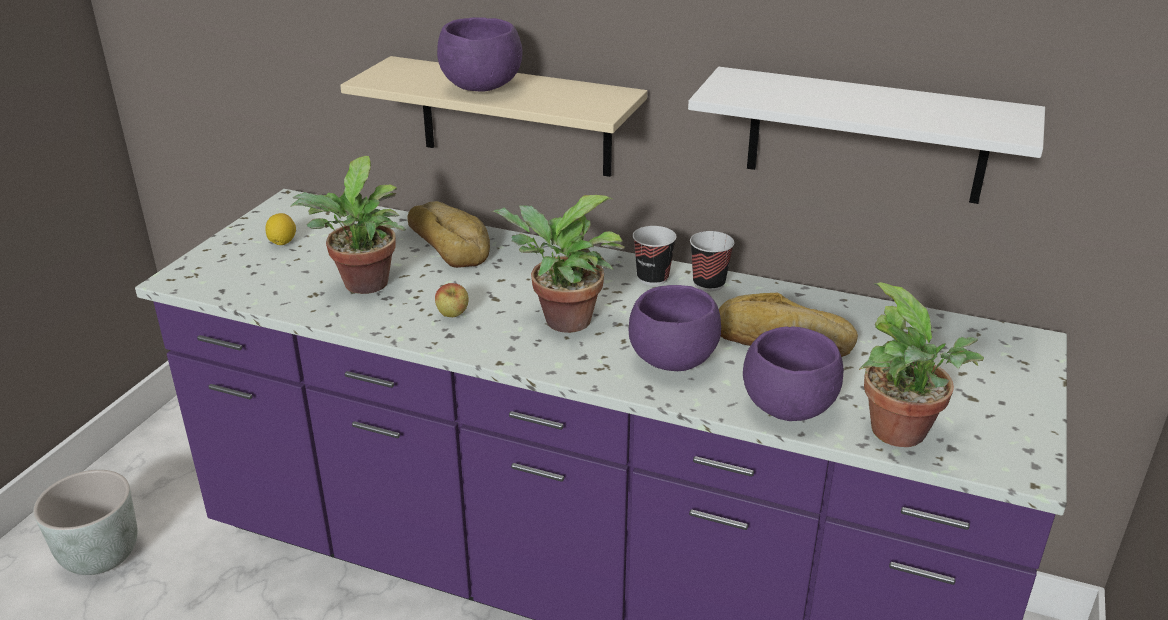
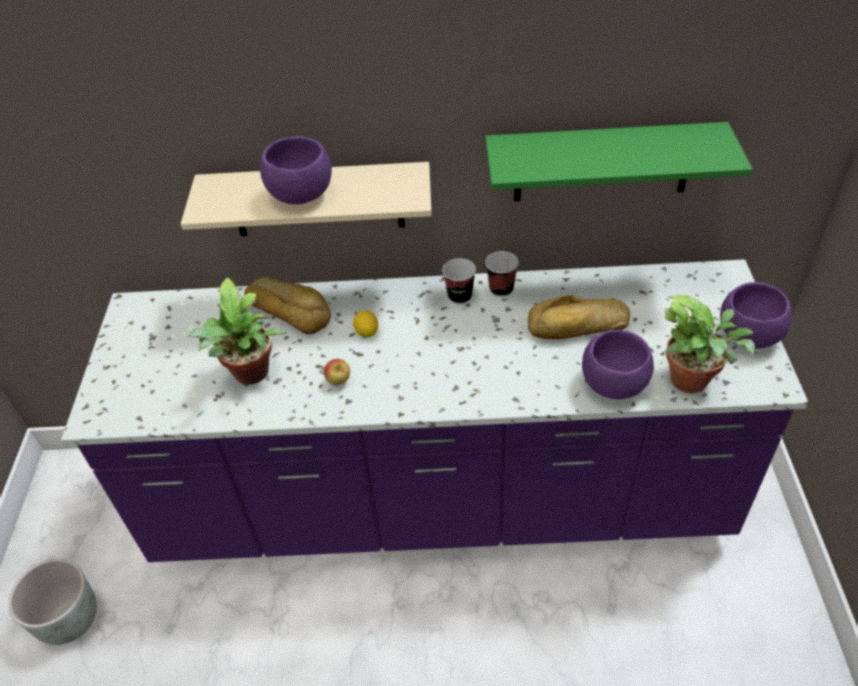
camera: 20 degrees left, 15 degrees up
(282, 242) = (153, 352): lemon -> lemon (367, 332)
(561, 322) = (420, 360): potted plant -> none
(672, 361) = (517, 370): purple bowl -> purple bowl (747, 336)
(866, 136) = (602, 162): white shelf -> green shelf

